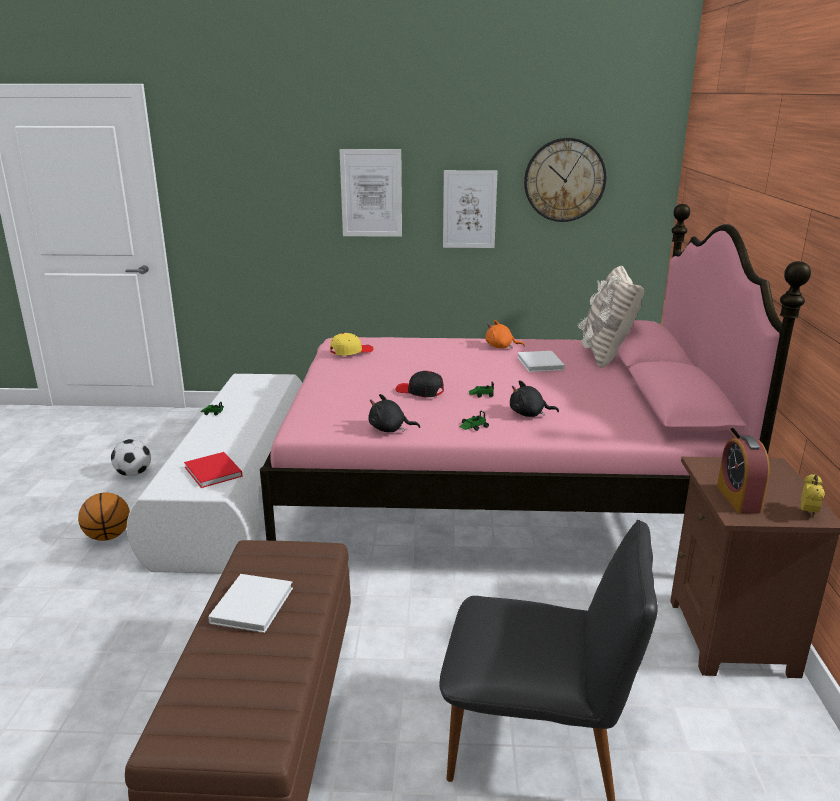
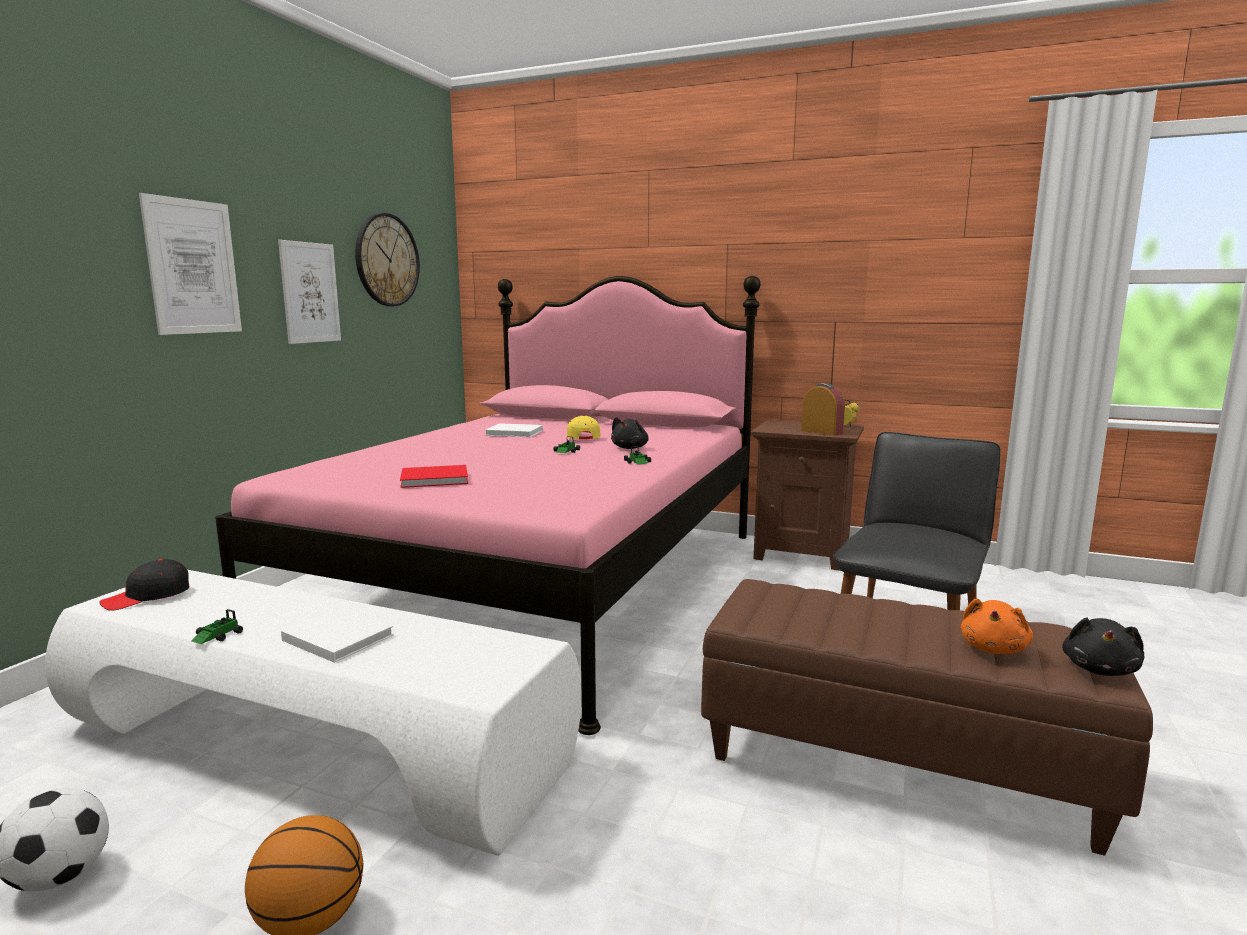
camera: 70 degrees left, 10 degrees down
(213, 472) = (468, 645): red book -> red book (437, 479)
(253, 603) = (860, 625): white book -> white book (336, 637)
(351, 351) = (346, 472): yellow cap -> yellow cap (582, 437)
(390, 429) = (614, 483): black plush toy -> black plush toy (1100, 669)
(420, 391) = (525, 466): black cap -> black cap (148, 596)
(501, 347) = (446, 436): orange plush toy -> orange plush toy (994, 648)
(604, 353) = (520, 420): beige pillow -> none
(738, 499) = (821, 432): alarm clock -> alarm clock turned 150 degrees counterclockwise

